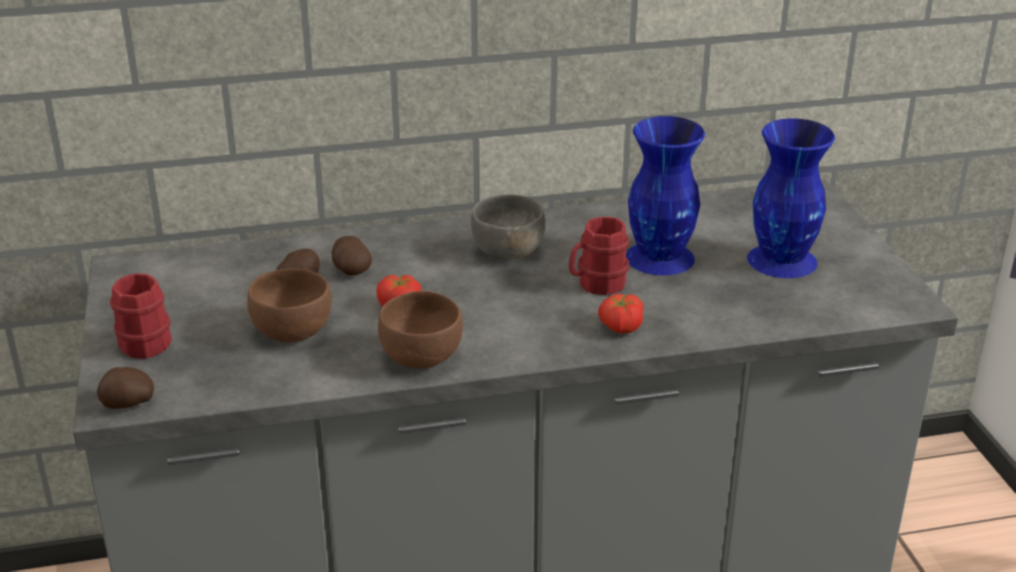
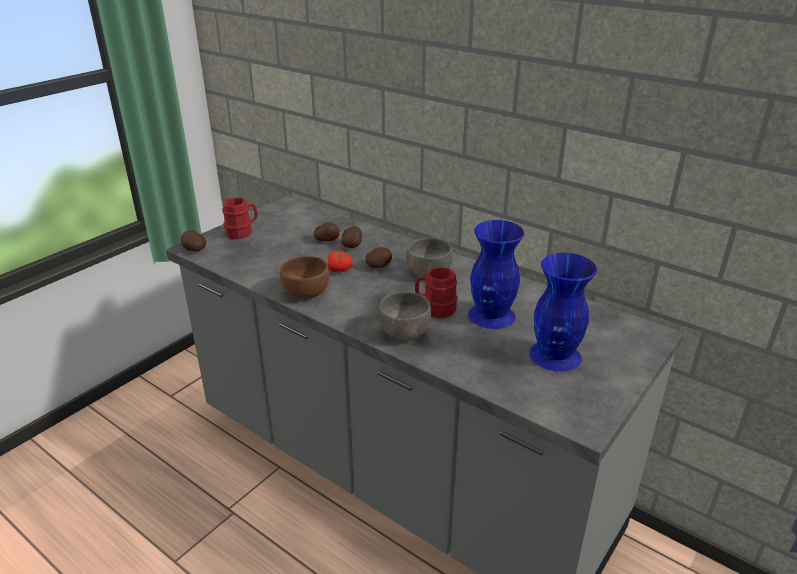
camera: 50 degrees right, 0 degrees up
(291, 330) = (287, 255): brown bowl -> none
(438, 276) = (379, 266): none -> potato
(620, 326) = (404, 332): tomato -> grey bowl

